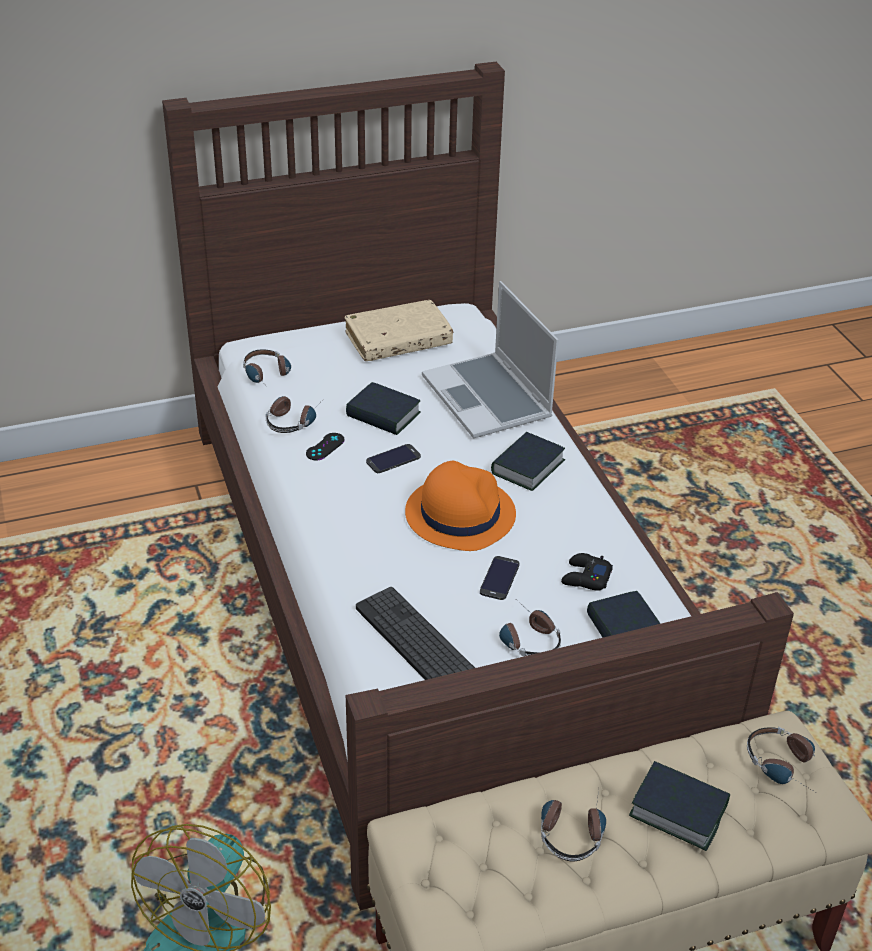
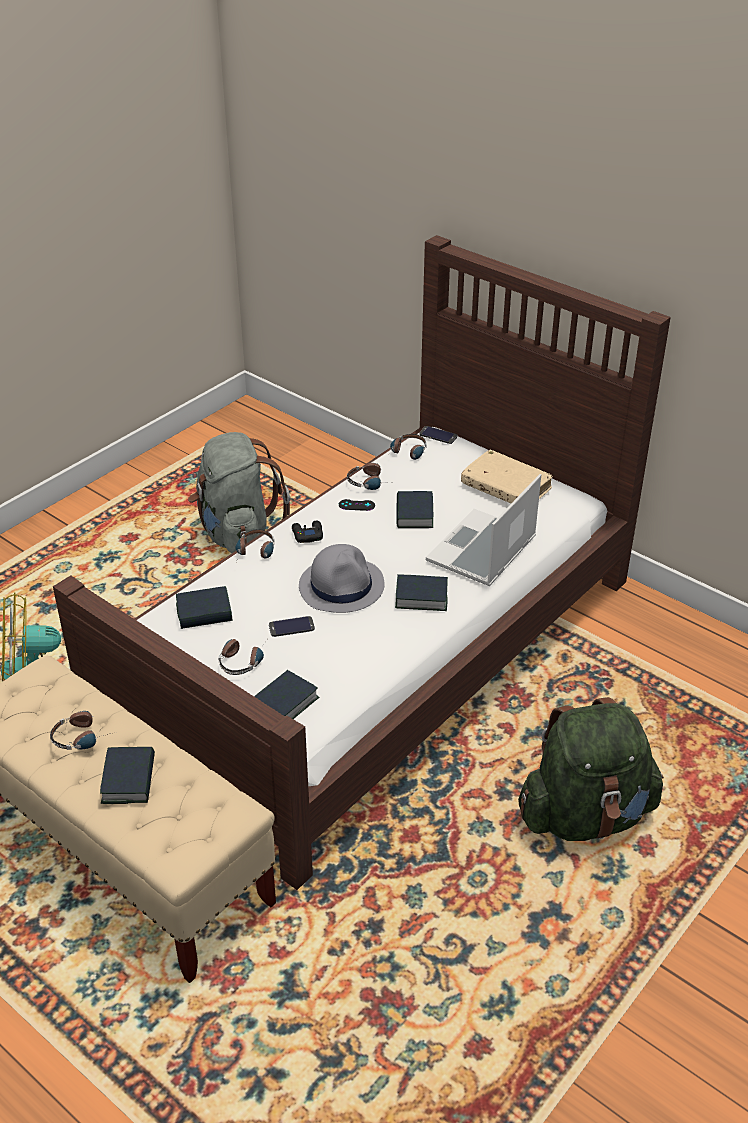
camera: 60 degrees right, 0 degrees up
(111, 614) = (237, 532): none -> grey backpack
(393, 459) = (371, 537): phone -> phone (438, 435)
(414, 640) = (204, 613): keyboard -> book
(459, 513) = (342, 585): orange hat -> grey hat
(585, 577) = (325, 665): black game controller -> black game controller (307, 535)
(763, 552) = (585, 815): none -> green backpack
(787, 766) = (204, 823): headphones -> headphones (255, 553)

